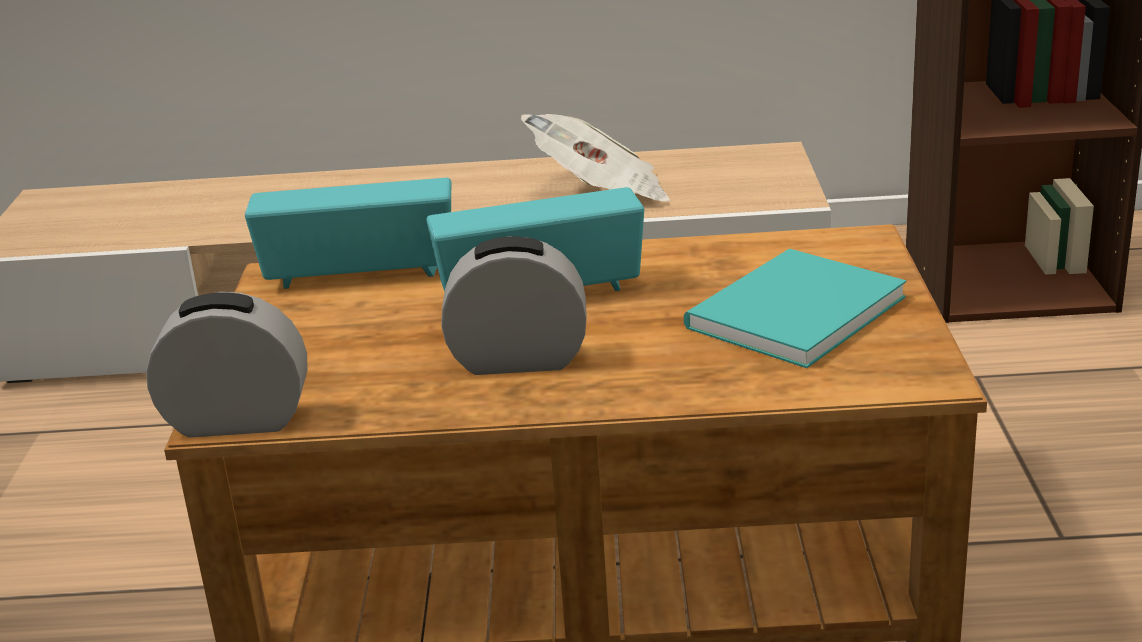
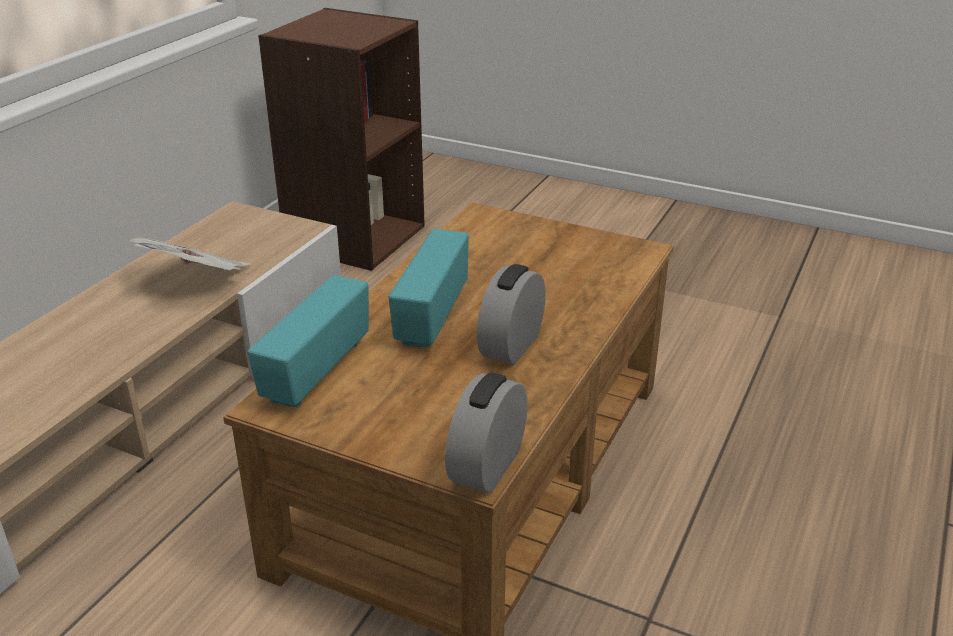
camera: 65 degrees left, 5 degrees up
(788, 313) = (542, 258): turquoise book -> none

